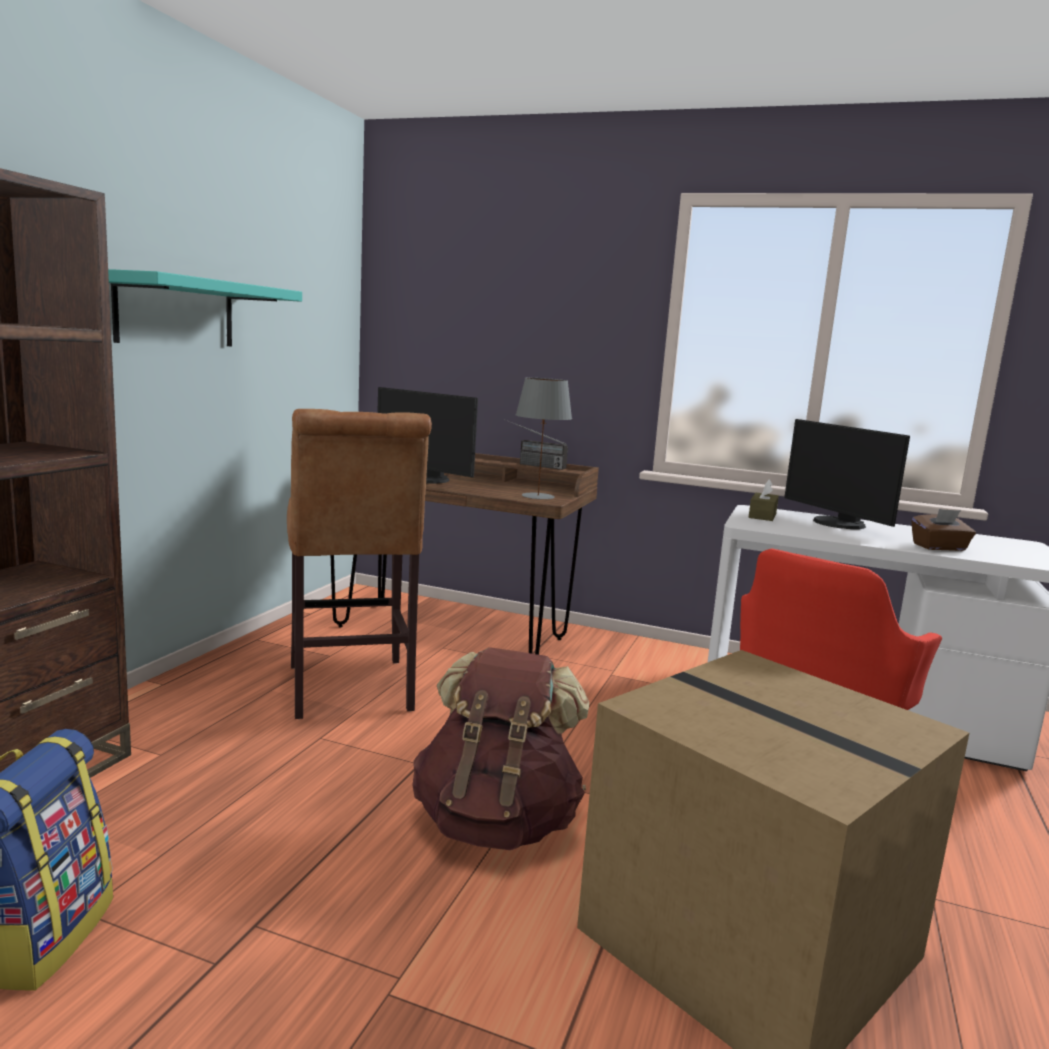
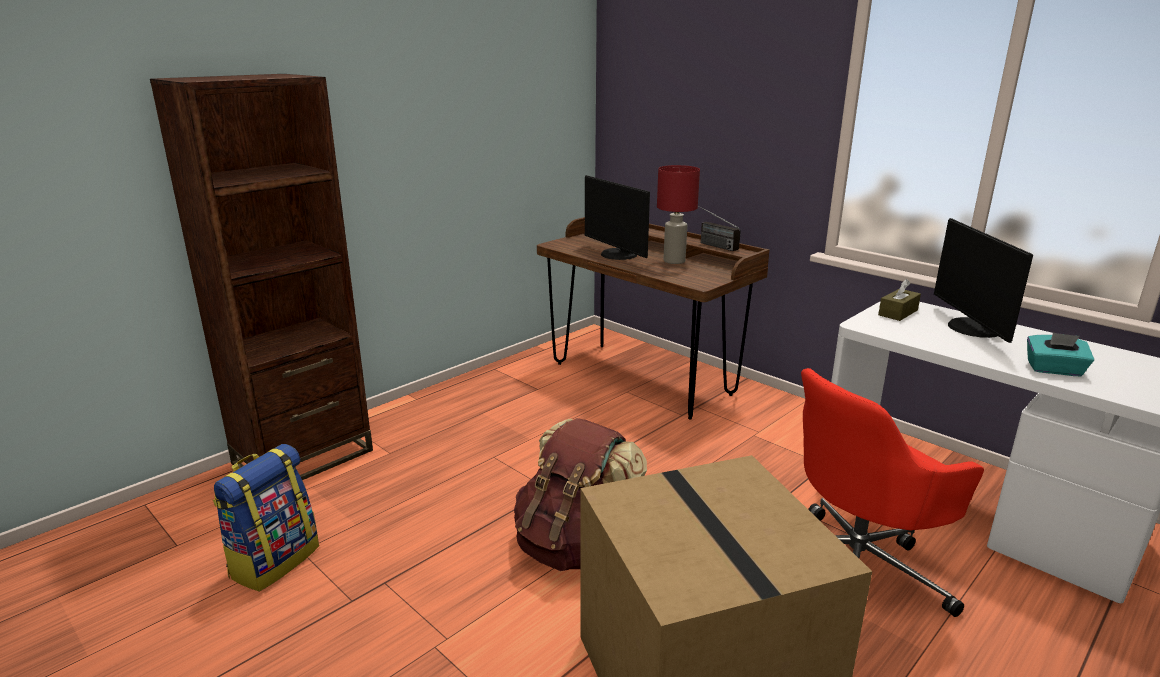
camera: 25 degrees right, 10 degrees up
(176, 312) = (418, 131): turquoise shelf -> none
(350, 692) = (535, 422): brown stool -> none
(496, 484) = (674, 261): none -> red table lamp
(538, 496) = (696, 278): grey table lamp -> none
(939, 547) = (1054, 370): brown tissue box -> turquoise tissue box

